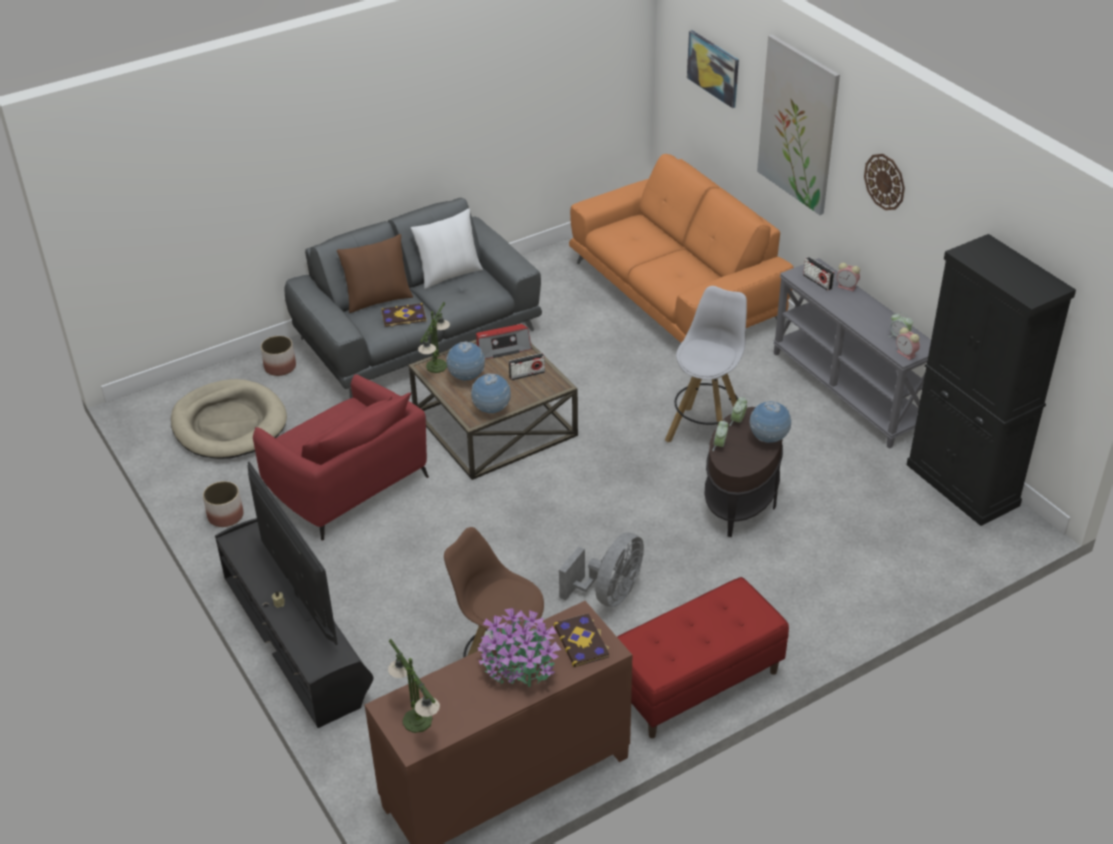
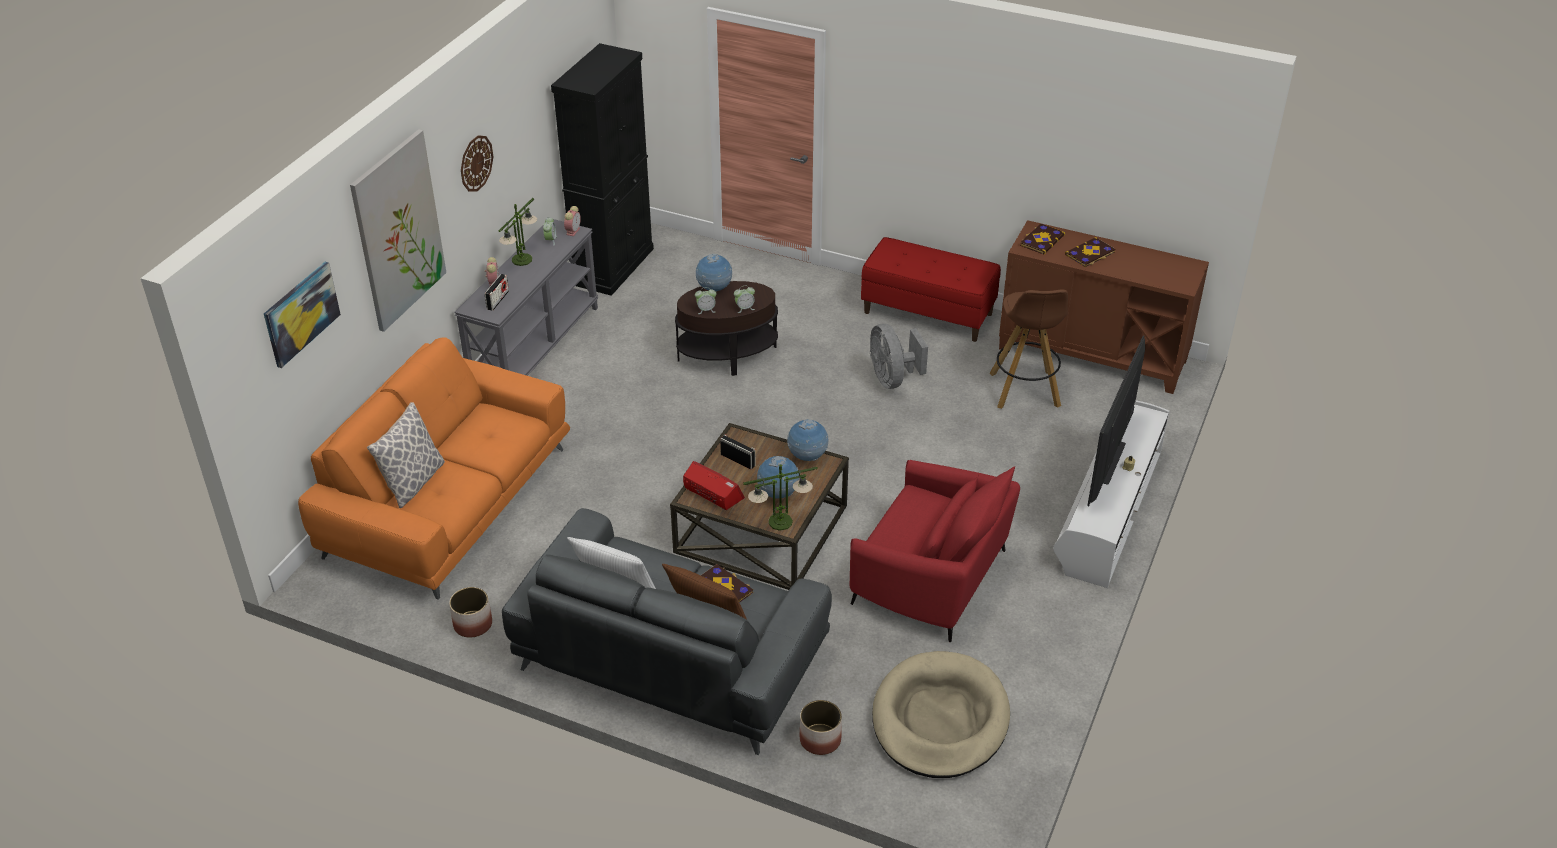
camera: 125 degrees left, 0 degrees up
(226, 516) = (1048, 635): planter -> planter (473, 624)
(297, 636) = (1107, 510): black tv stand -> white tv stand
(347, 485) = (931, 579): red armchair -> red armchair turned 105 degrees clockwise
(418, 721) = (1176, 271): table lamp -> table lamp (522, 259)
(519, 667) = (1090, 254): potted plant -> book
(609, 594) = (892, 379): grey fan -> grey fan turned 105 degrees counterclockwise
(656, 229) = (413, 482): none -> pillow
(706, 431) = (658, 402): white stool -> none

